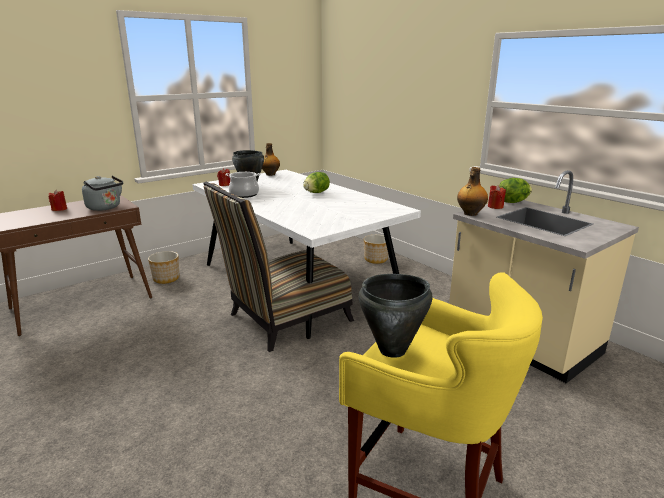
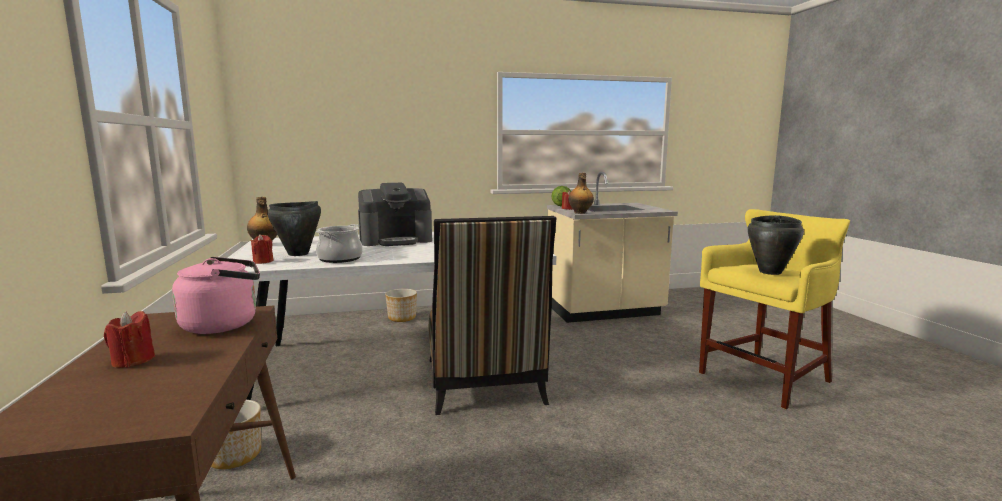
camera: 65 degrees left, 10 degrees down
(105, 208) = (225, 324): grey kettle -> pink kettle
(316, 193) = (396, 240): lettuce -> coffee machine

